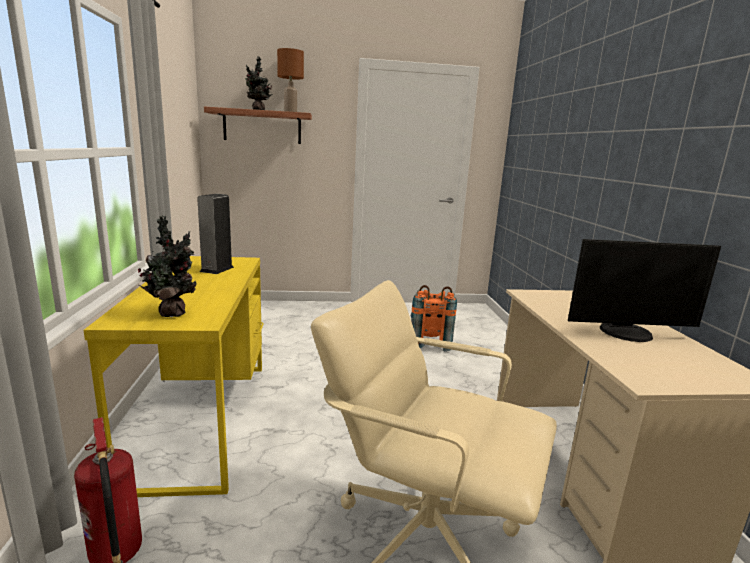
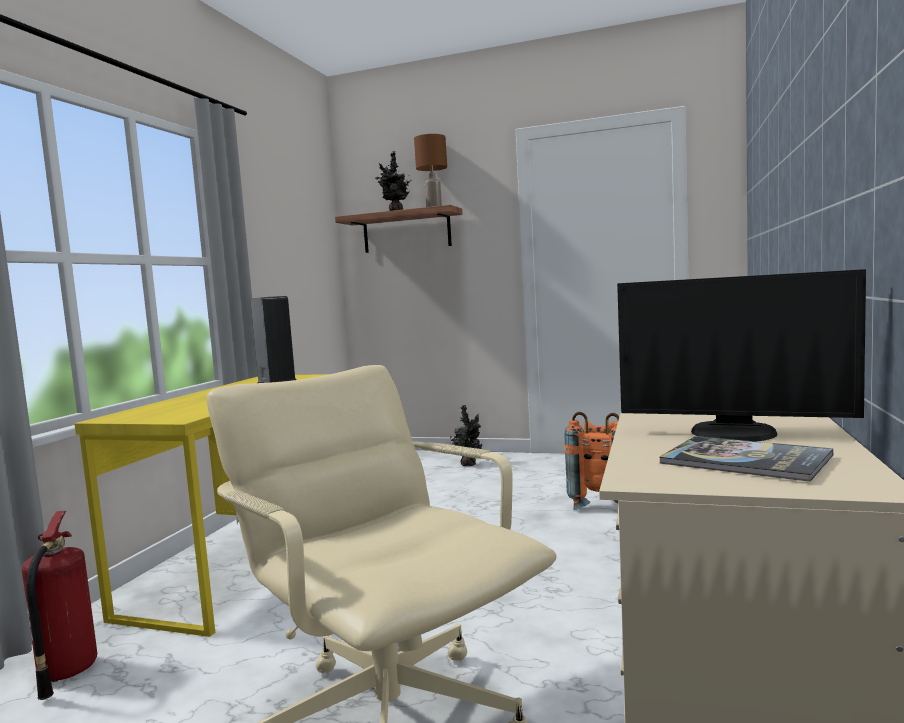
camera: 25 degrees right, 10 degrees down
(172, 313) = (168, 413): potted plant -> potted plant (468, 464)
(669, 360) = (745, 460): none -> book

